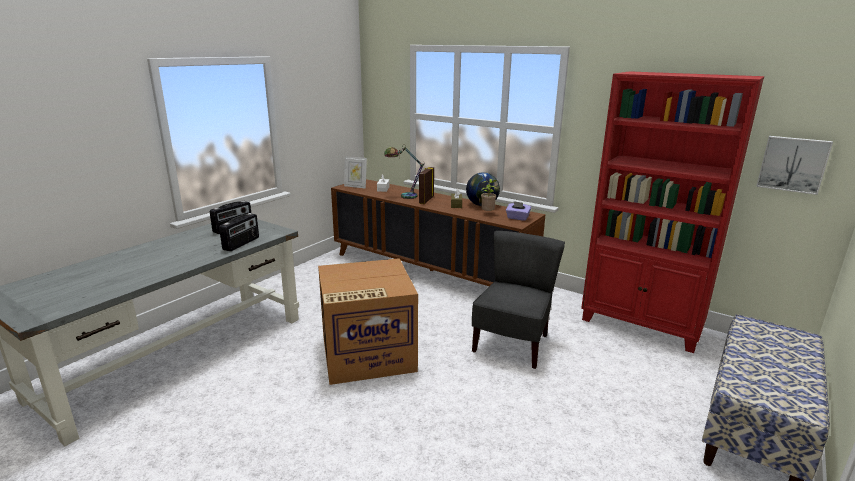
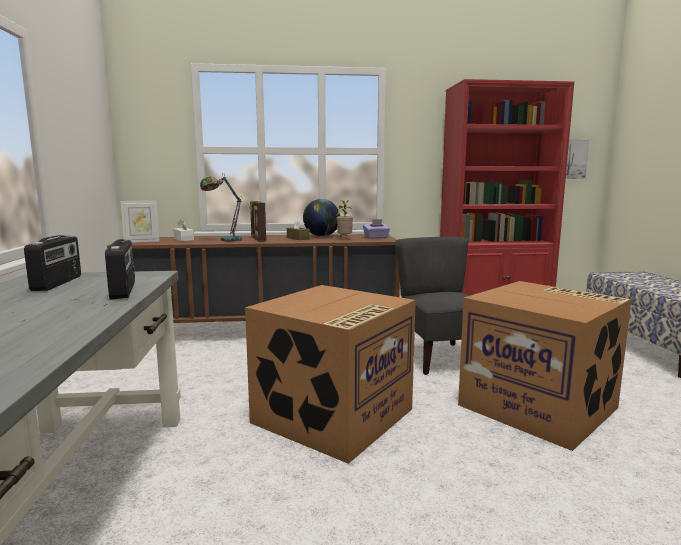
camera: 40 degrees left, 10 degrees down
(506, 414) = (540, 406): none -> cardboard box

